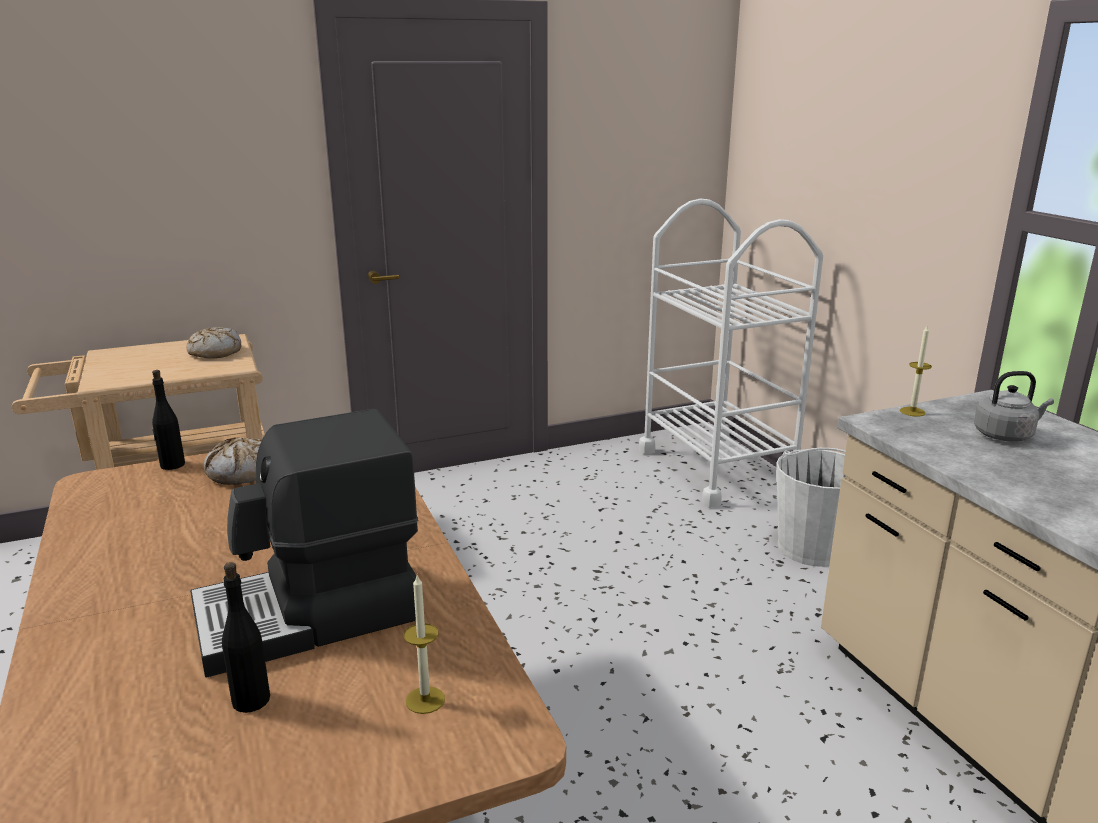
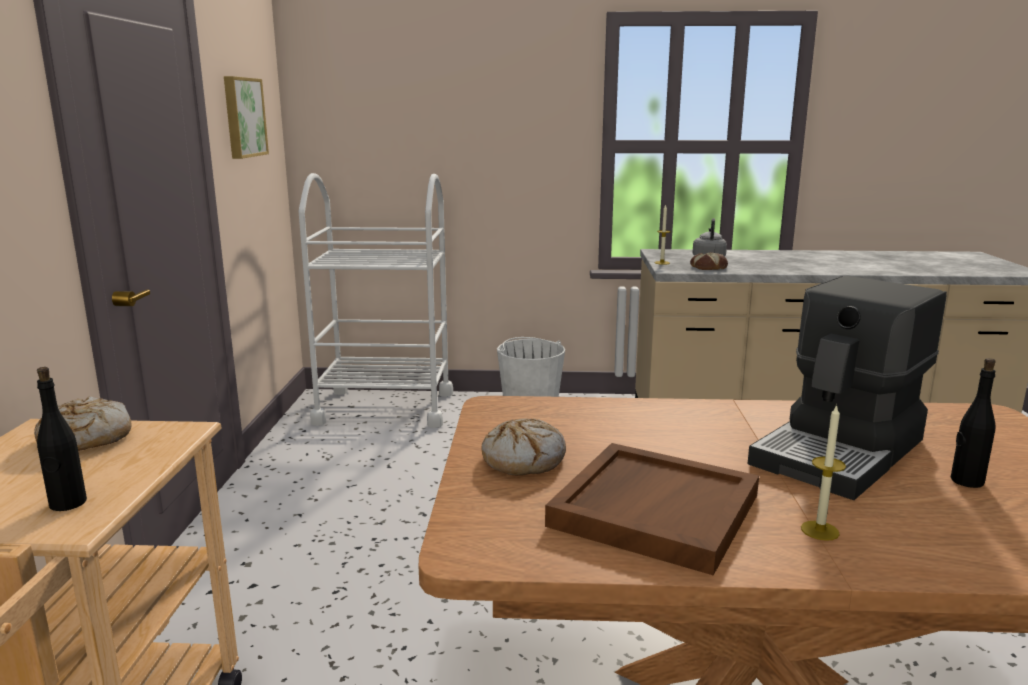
camera: 65 degrees left, 5 degrees down
(158, 533) = (654, 509): none -> brown tray
(172, 465) = (462, 496): black bottle -> black bottle (67, 503)
(311, 615) = (841, 452): coffee machine -> coffee machine turned 45 degrees clockwise
(425, 700) = (955, 429): candle -> candle (819, 530)
(626, 136) = (242, 117): none -> picture
(938, 441) = (708, 267): none -> bread

